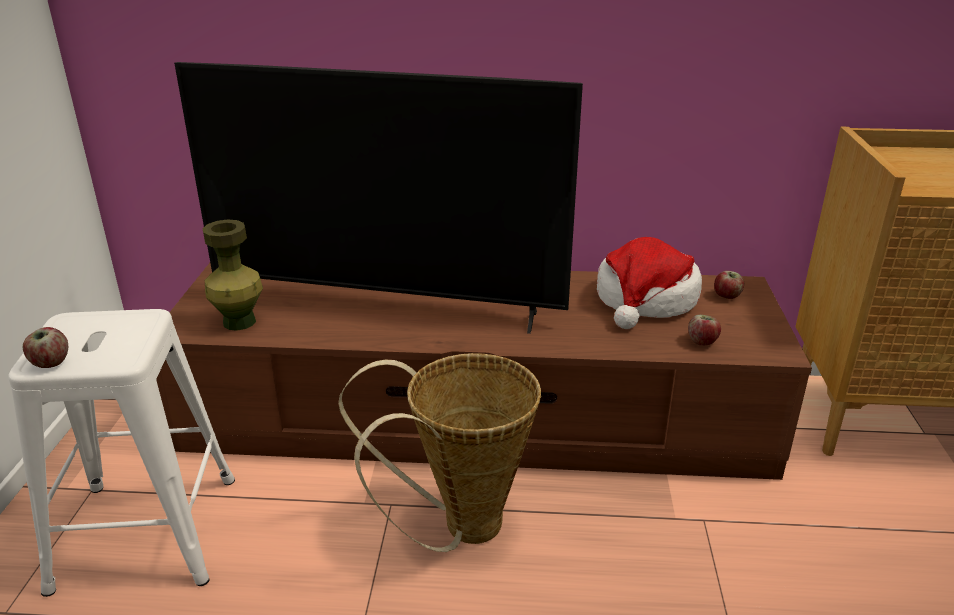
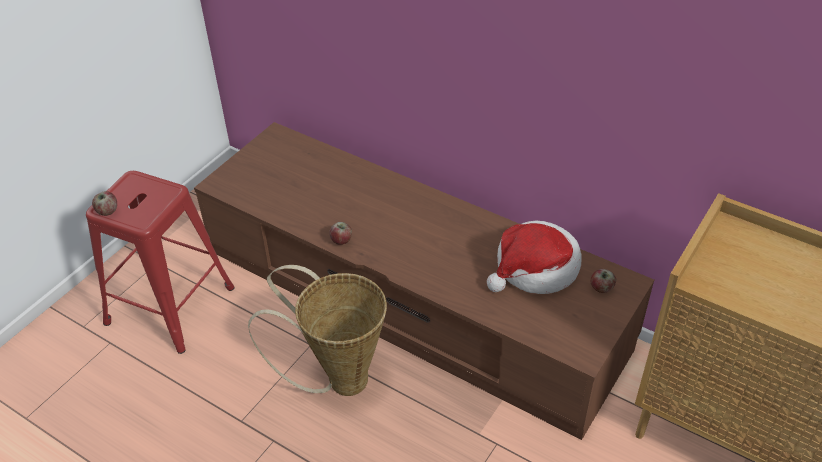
camera: 30 degrees right, 15 degrees up
(146, 532) = (170, 305): white stool -> red stool
(239, 322) = (254, 190): green vase -> none
(385, 306) = (351, 208): television -> none
(702, 342) = (537, 323): apple -> apple (341, 240)

